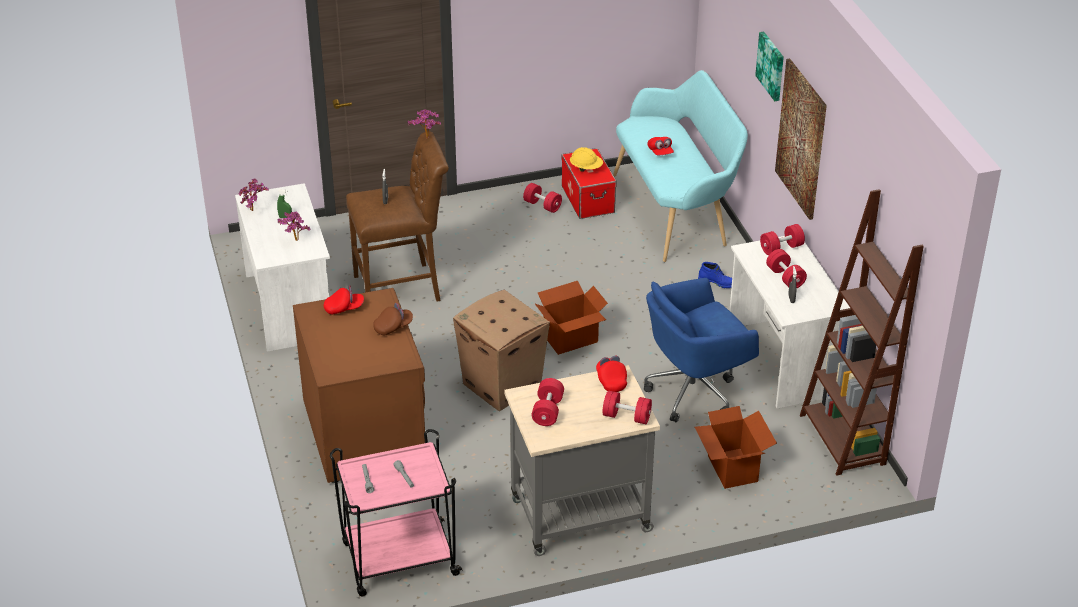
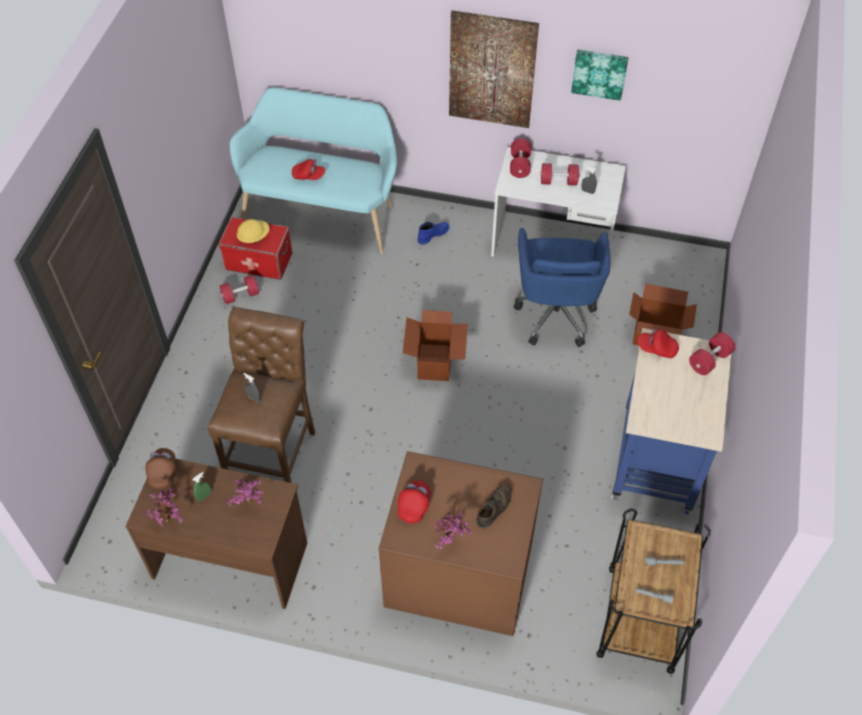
camera: 60 degrees left, 15 degrees up
(290, 306) = (230, 559): white desk -> brown desk
(373, 349) = (494, 508): none -> brown shoe
(393, 327) = (469, 476): brown cap -> brown cap (163, 472)
(398, 559) = (639, 621): pink cart -> brown cart
(427, 139) = (248, 316): potted plant -> potted plant (451, 541)
(502, 385) = (462, 439): cardboard box -> none
(547, 411) = (673, 411): red dumbbell -> none
(580, 517) = (656, 462): grey cart -> blue cart
(771, 65) = (413, 31): picture -> picture (599, 73)
(842, 439) = (660, 256): brown bookcase -> none

